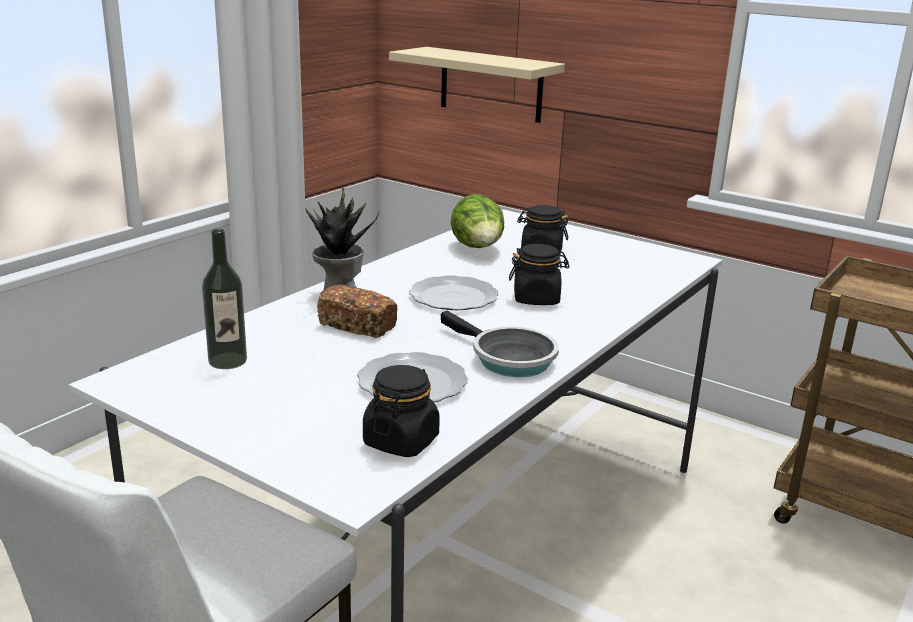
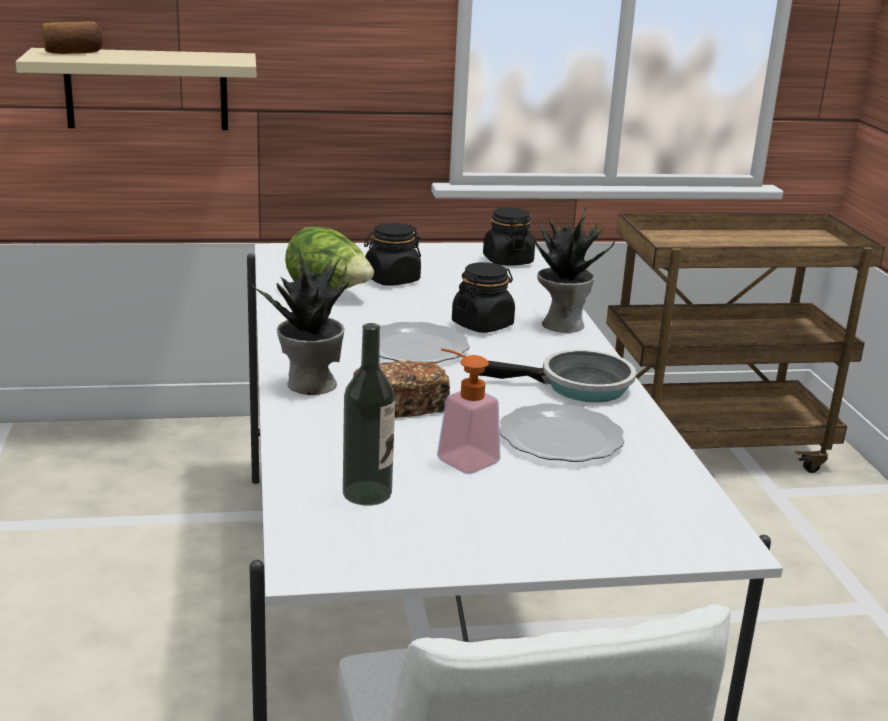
camera: 45 degrees left, 0 degrees up
(323, 366) = (460, 457): none -> soap dispenser
(401, 441) = (661, 488): black jar -> black jar (507, 261)
(439, 51) = (73, 52): none -> bread
(600, 317) = (561, 324): none -> potted plant

